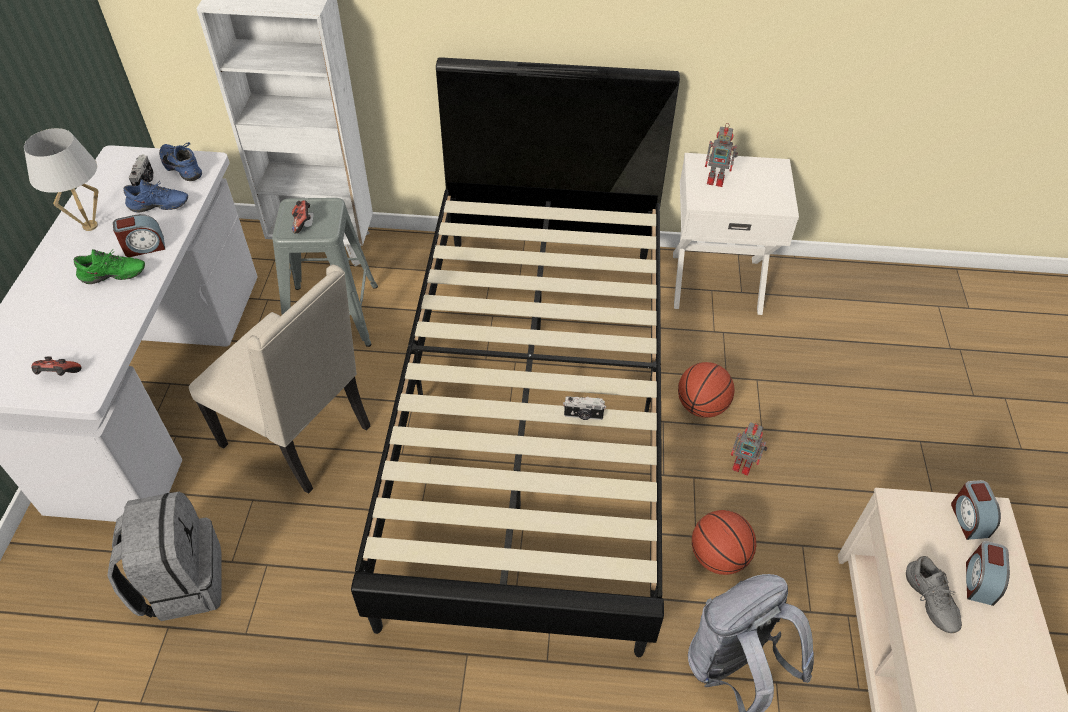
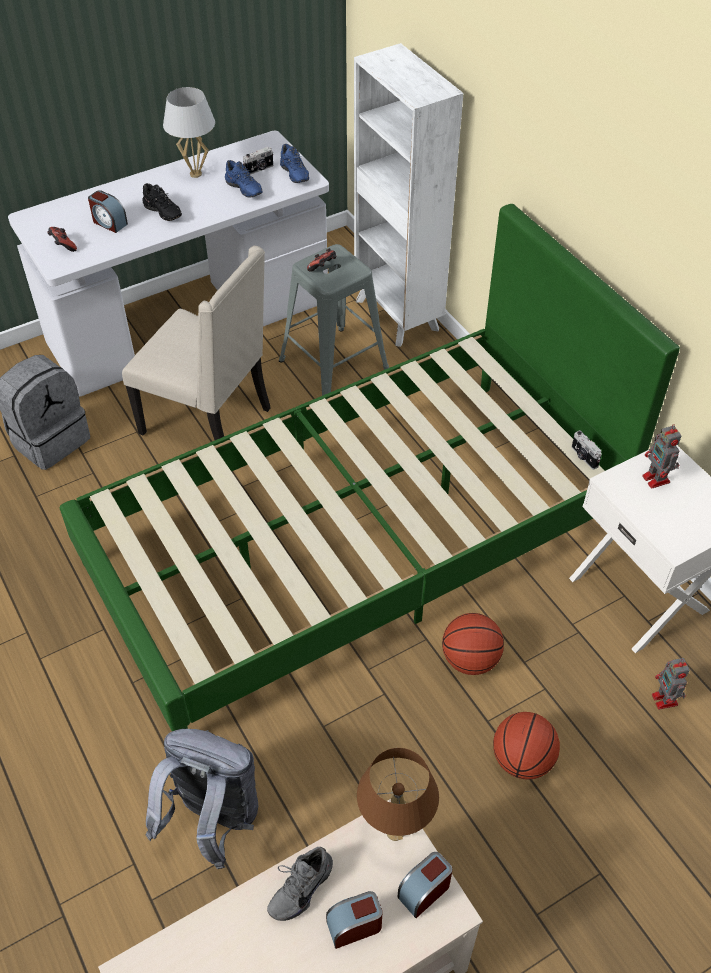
camera: 55 degrees right, 0 degrees up
(114, 277) = (161, 213): green shoe -> black shoe
(144, 247) = (200, 208): alarm clock -> alarm clock (109, 223)
(184, 167) = (292, 175): blue shoe -> blue shoe turned 150 degrees clockwise
(300, 436) = (209, 420): beige chair -> beige chair turned 60 degrees counterclockwise
(533, 409) = (356, 541): black bed -> green bed
(583, 415) = (320, 551): camera -> camera (583, 457)
(718, 557) = (315, 754): basketball -> basketball (522, 760)
(743, 465) = (431, 726): toy robot -> toy robot (665, 701)
(908, 509) = (394, 832): none -> brown table lamp

